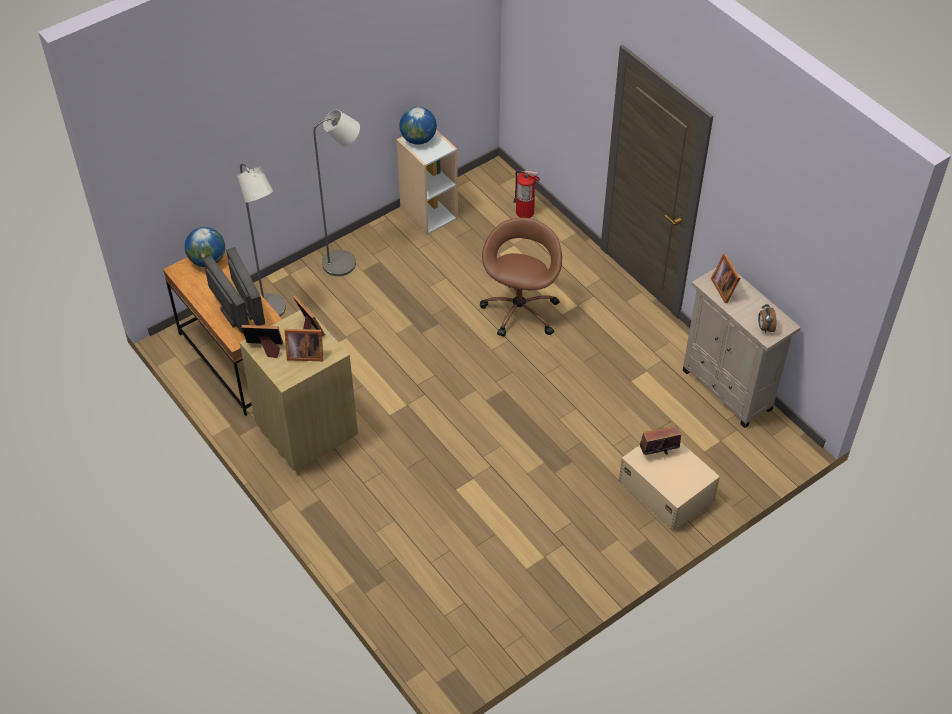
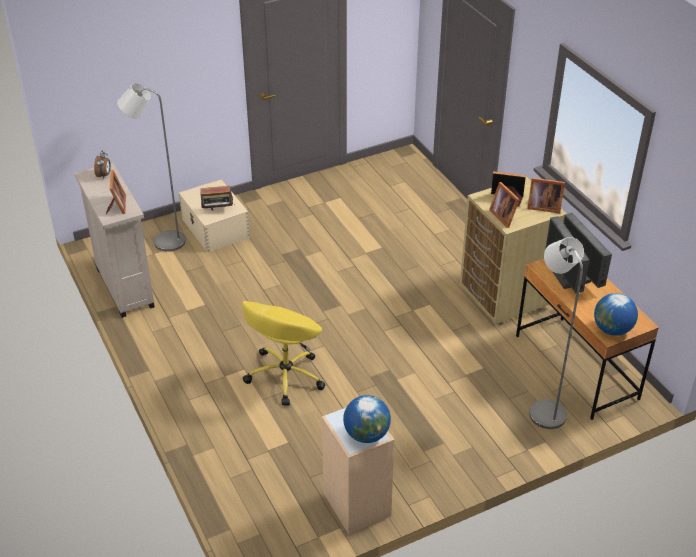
camera: 170 degrees left, 10 degrees down
(346, 262) = (462, 455): grey floor lamp -> grey floor lamp (163, 242)
(520, 311) = (284, 378): brown office chair -> yellow office chair
(525, 212) = (241, 490): fire extinguisher -> none

